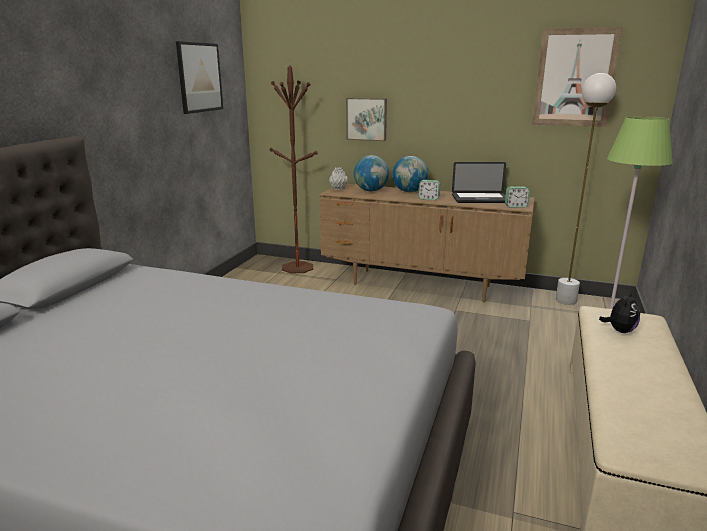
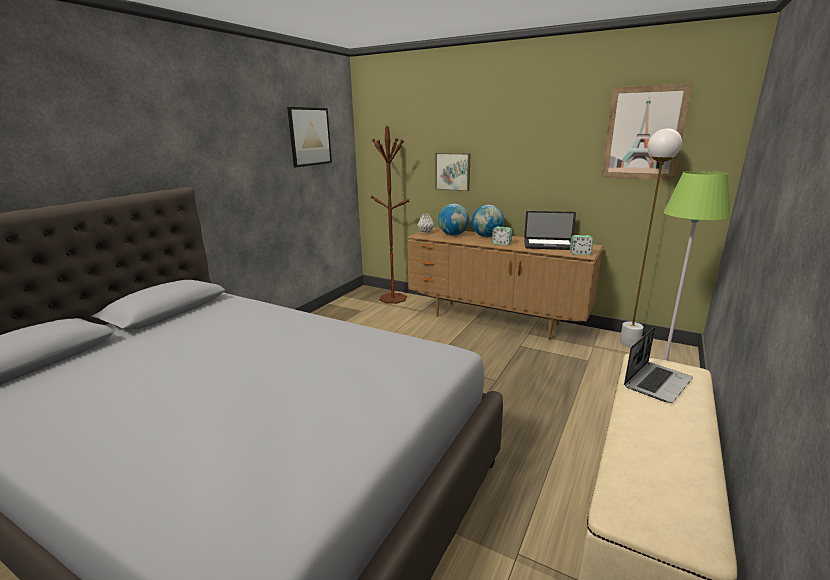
camera: 10 degrees right, 0 degrees up
(619, 330) = (656, 382): plush toy -> laptop

